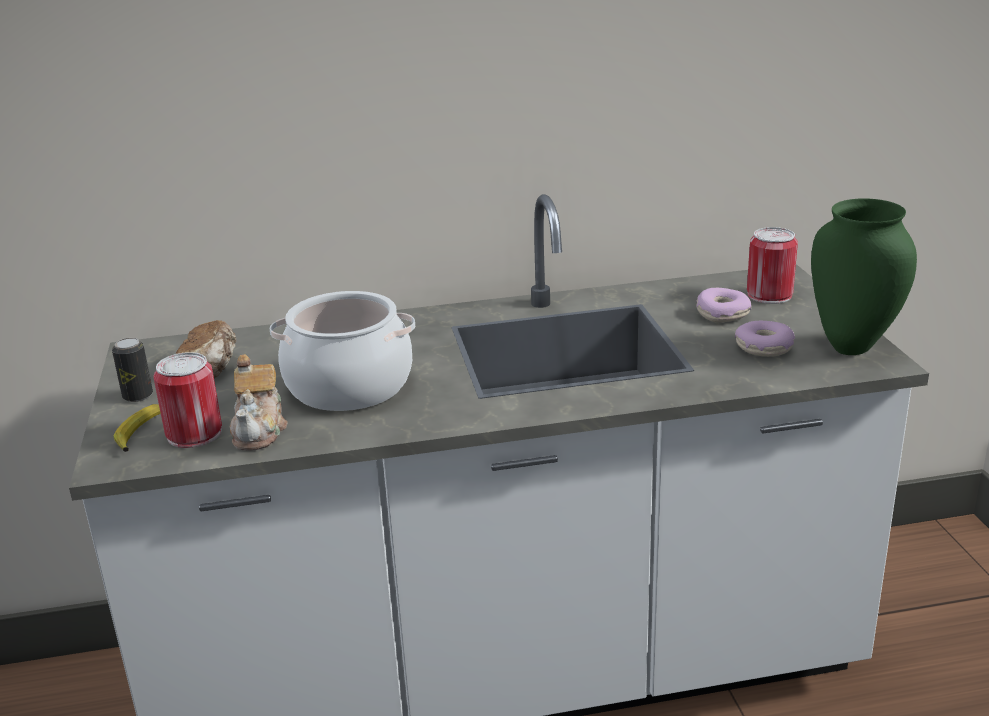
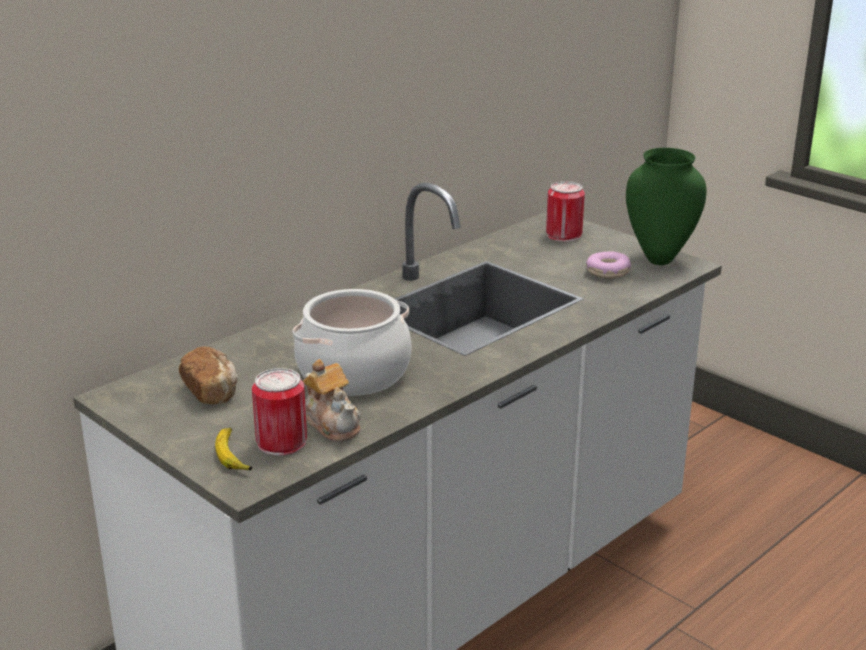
camera: 35 degrees left, 0 degrees up
(138, 396) = (180, 430): can -> none
(722, 313) = (550, 255): donut -> none

